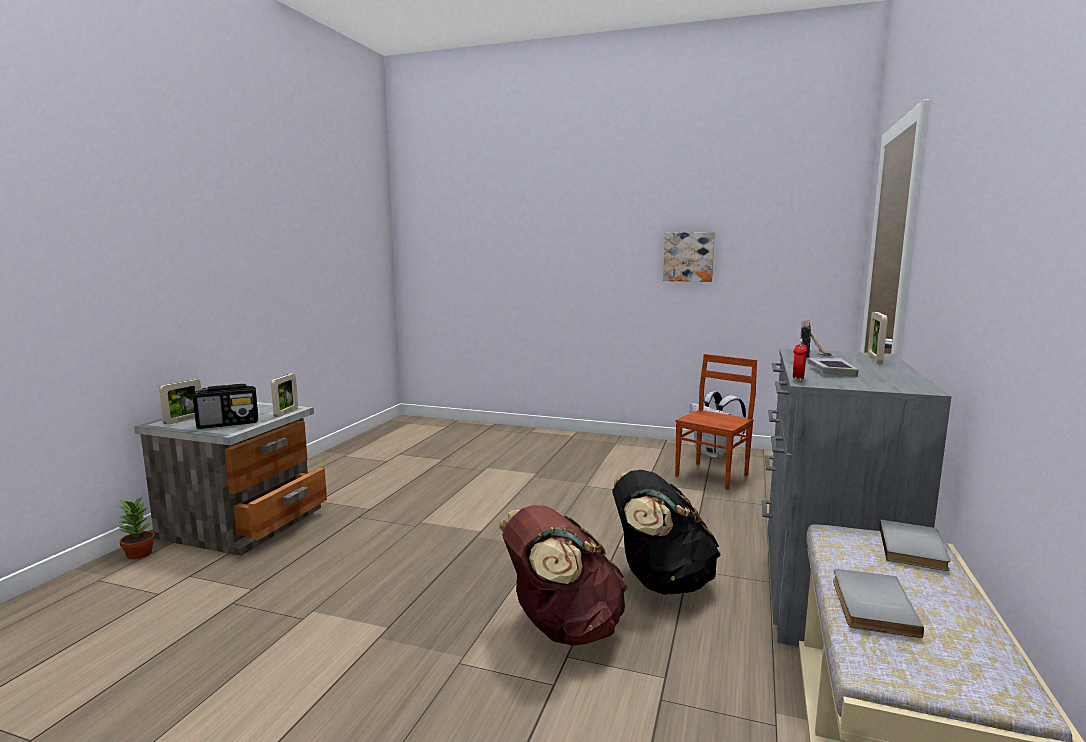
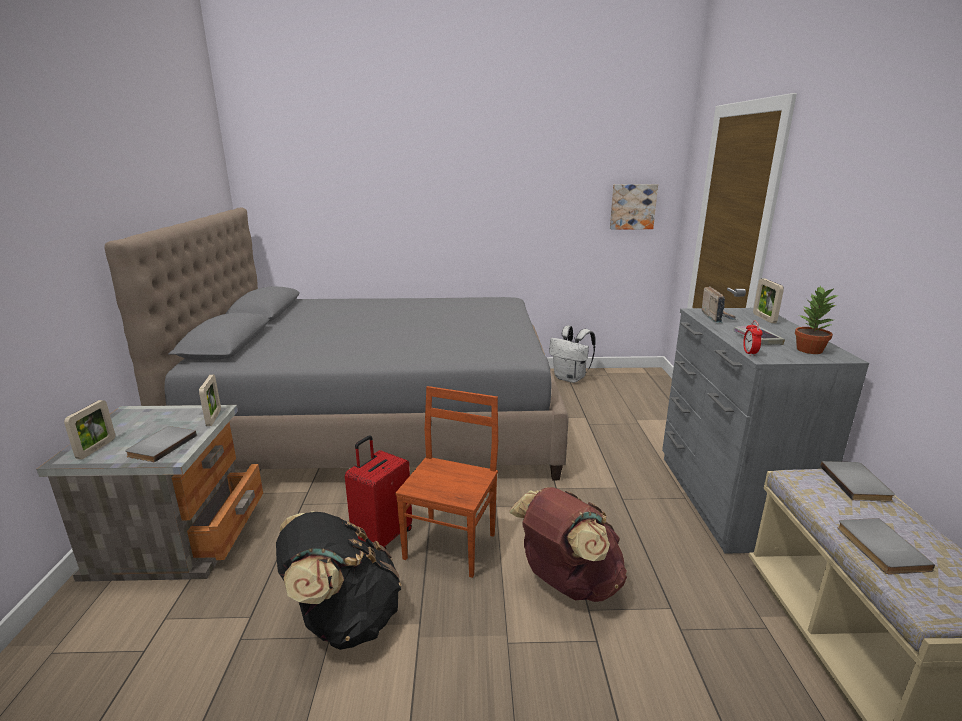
camera: 20 degrees left, 10 degrees up
(138, 554) = (78, 606): potted plant -> potted plant (809, 350)
(229, 424) = (160, 445): radio -> grey book
(408, 554) = (382, 536): none -> red suitcase
(482, 464) = (382, 419): none -> grey bed
(660, 582) = (610, 516): black backpack -> black backpack (344, 620)
(688, 257) = (542, 207): picture -> picture (632, 206)
(713, 475) = (583, 400): brown chair -> brown chair (452, 545)

